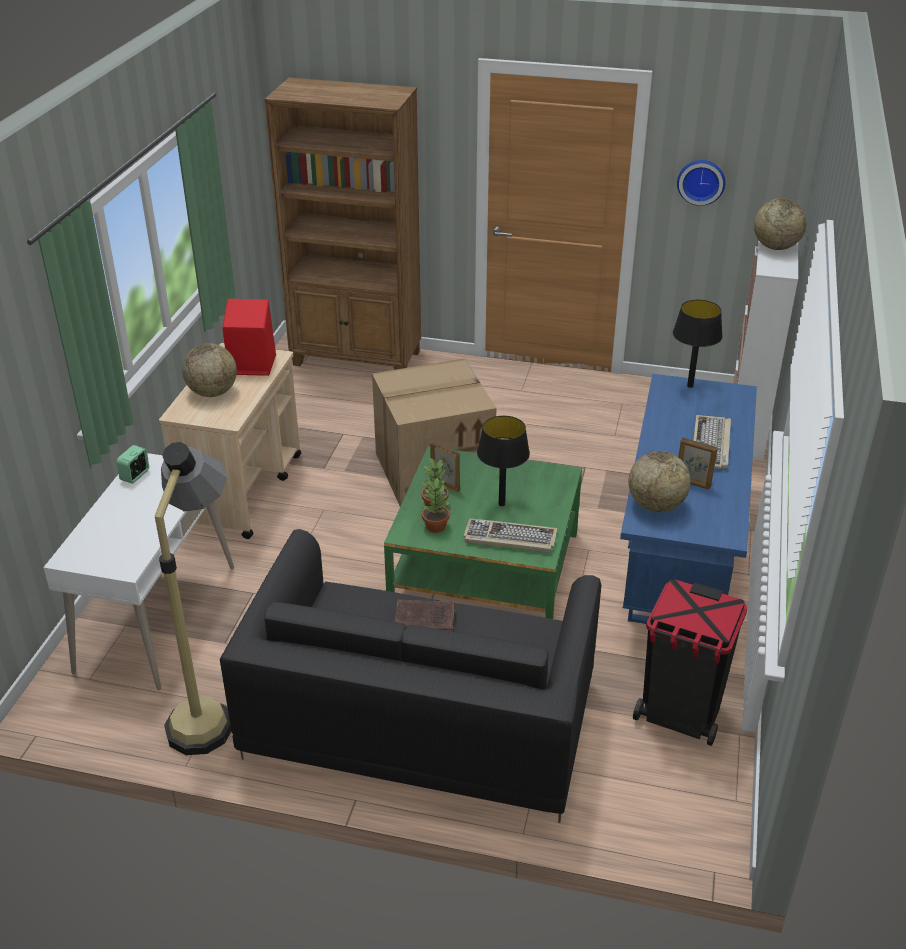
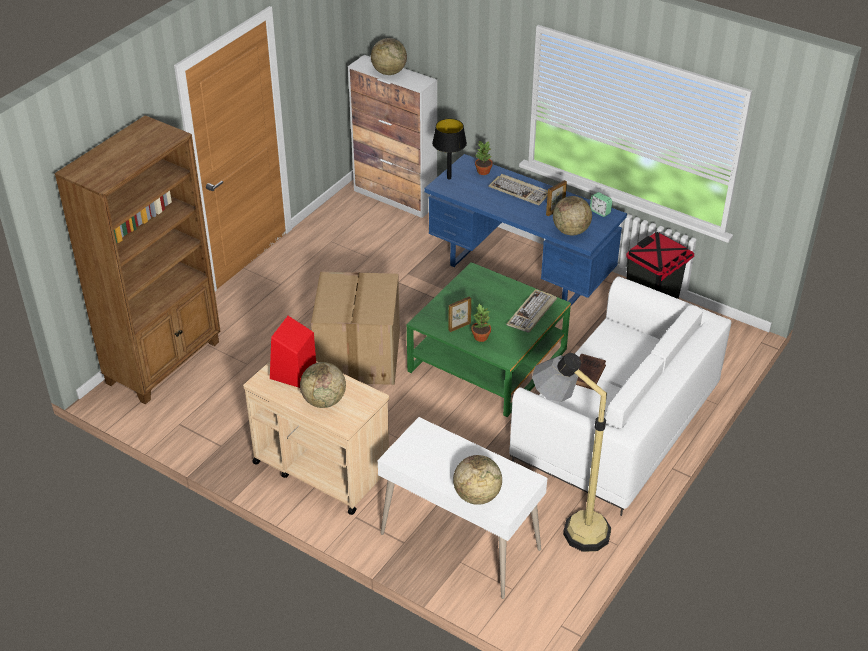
camera: 70 degrees left, 5 degrees up
(90, 532) = (477, 496): none -> globe
(135, 475) = (412, 464): alarm clock -> alarm clock (600, 212)
(419, 721) = (616, 425): black sofa -> white sofa
(435, 526) = (503, 342): potted plant -> potted plant (483, 171)
(501, 504) = (494, 307): black table lamp -> none
(701, 181) = (307, 62): wall clock -> none

